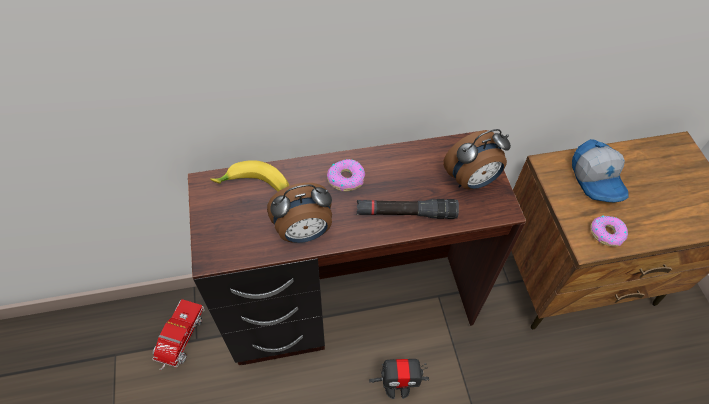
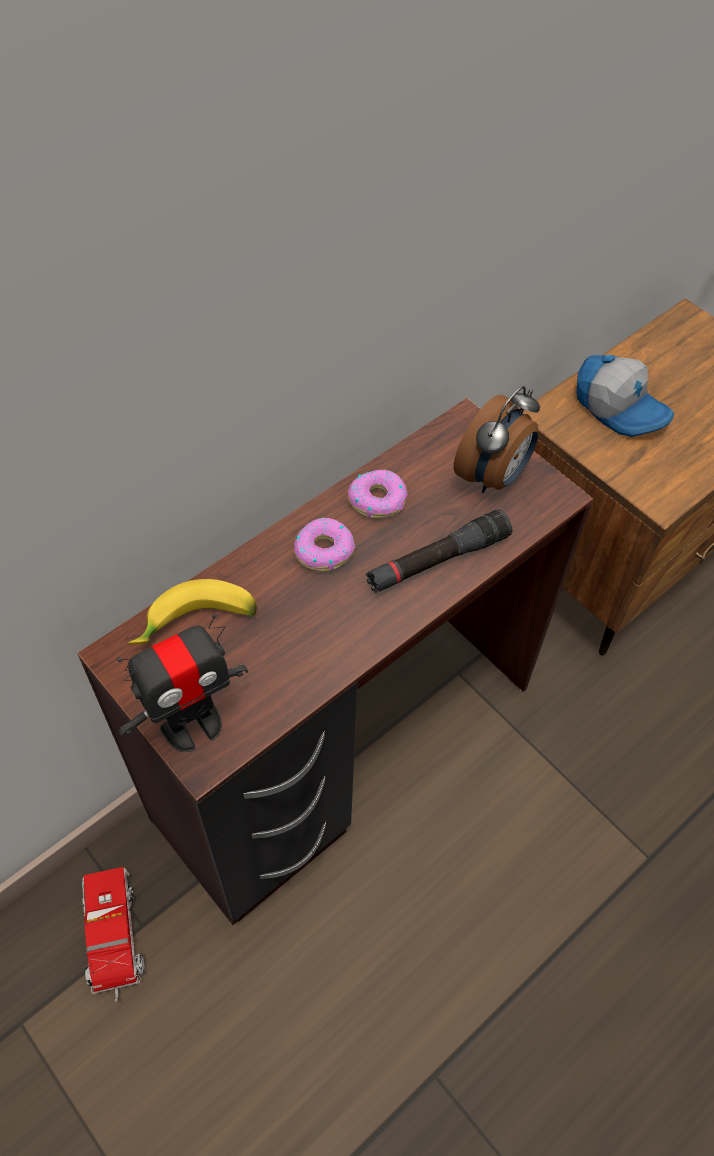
camera: 30 degrees left, 0 degrees up
(304, 232) = (317, 654): alarm clock -> none
(397, 387) = (477, 828): toy robot -> toy robot (192, 725)
(606, 233) = (672, 473): donut -> donut (377, 499)

